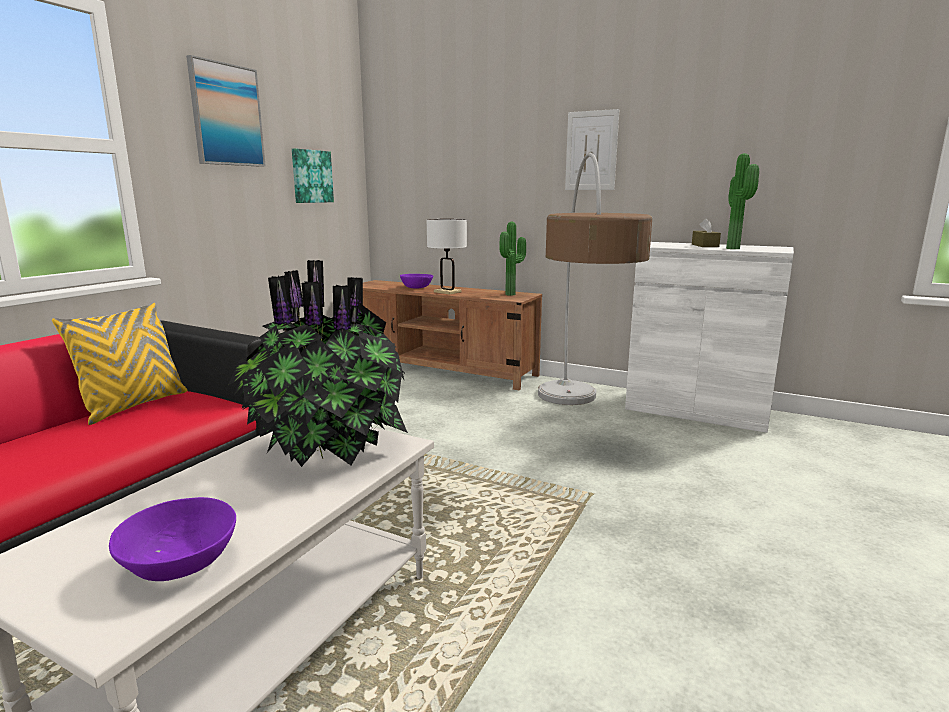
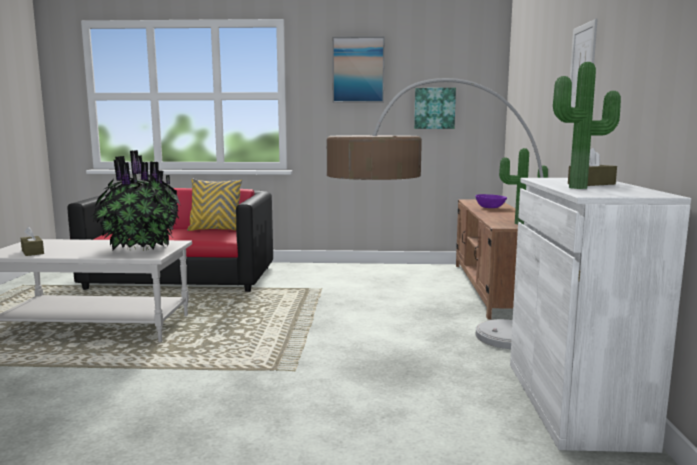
camera: 65 degrees right, 5 degrees down
(181, 564) = (32, 252): purple bowl -> brown tissue box
(447, 292) = (489, 213): white table lamp -> none

